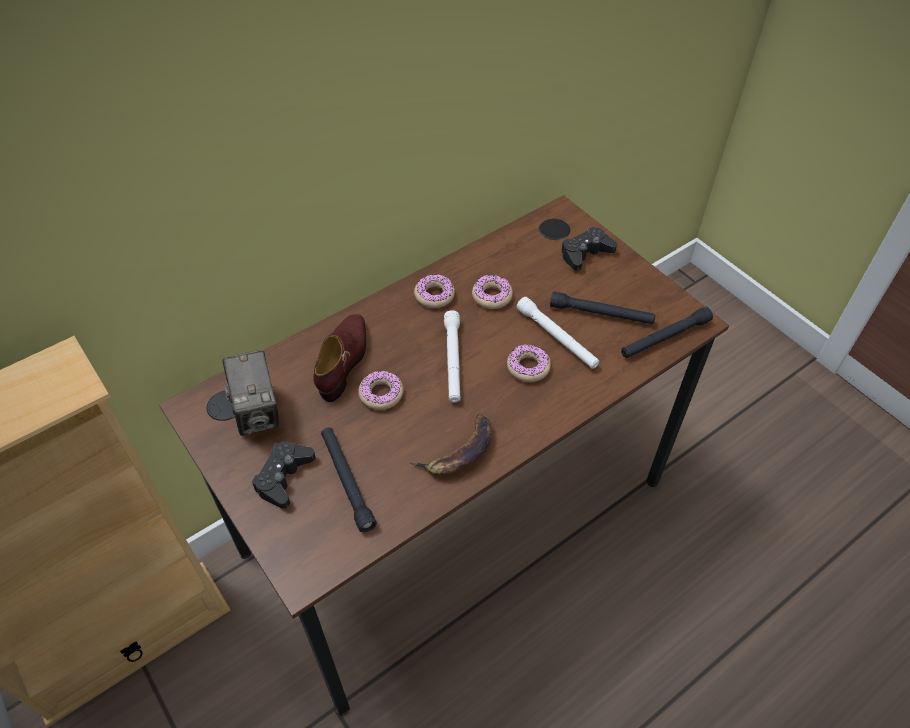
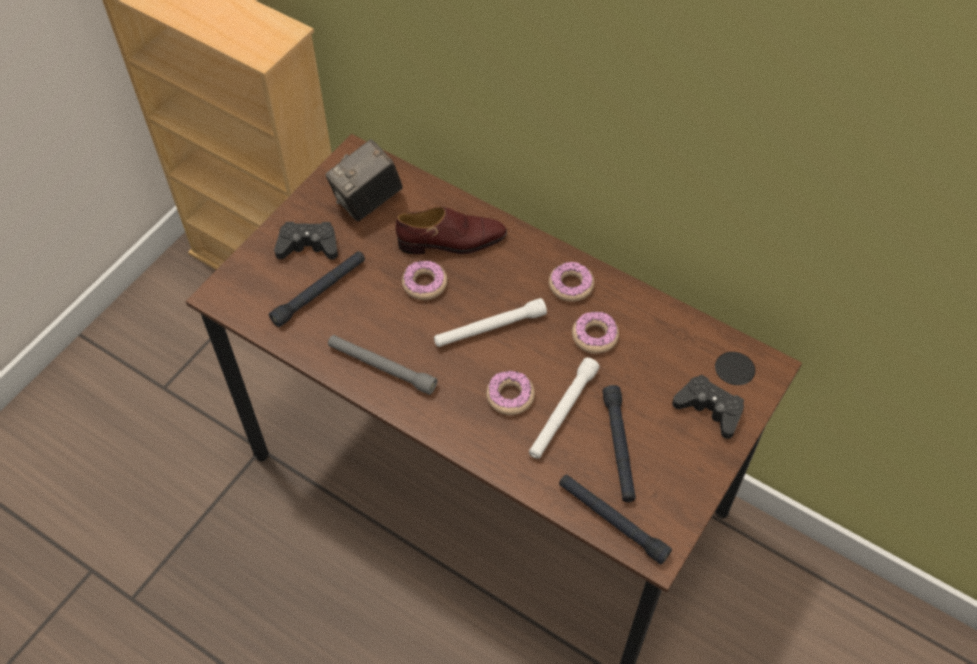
camera: 70 degrees right, 5 degrees up
(460, 452) = (381, 367): banana -> grey flashlight

